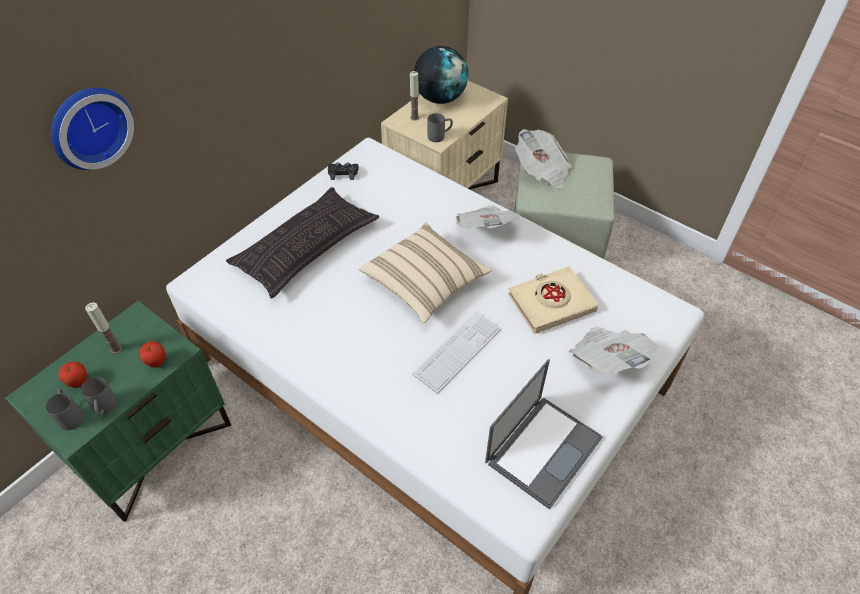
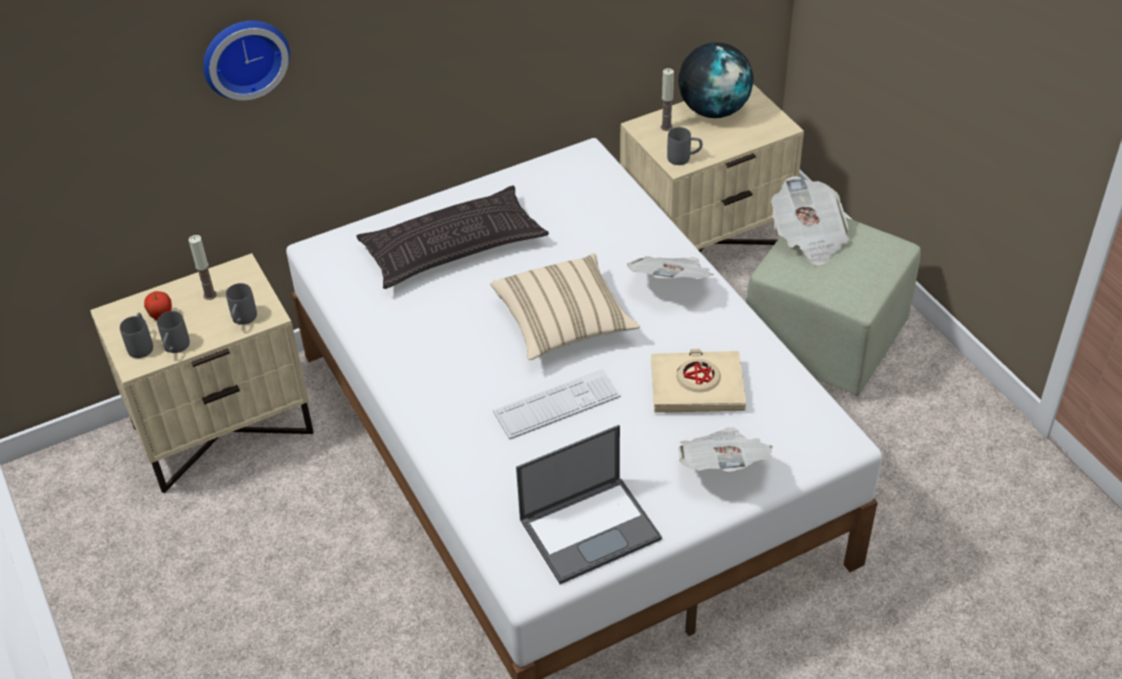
camera: 25 degrees right, 5 degrees down
(154, 446) = (223, 428): green nightstand -> beige nightstand
(157, 362) = (242, 320): apple -> grey mug
(343, 173) = (540, 174): black game controller -> none

